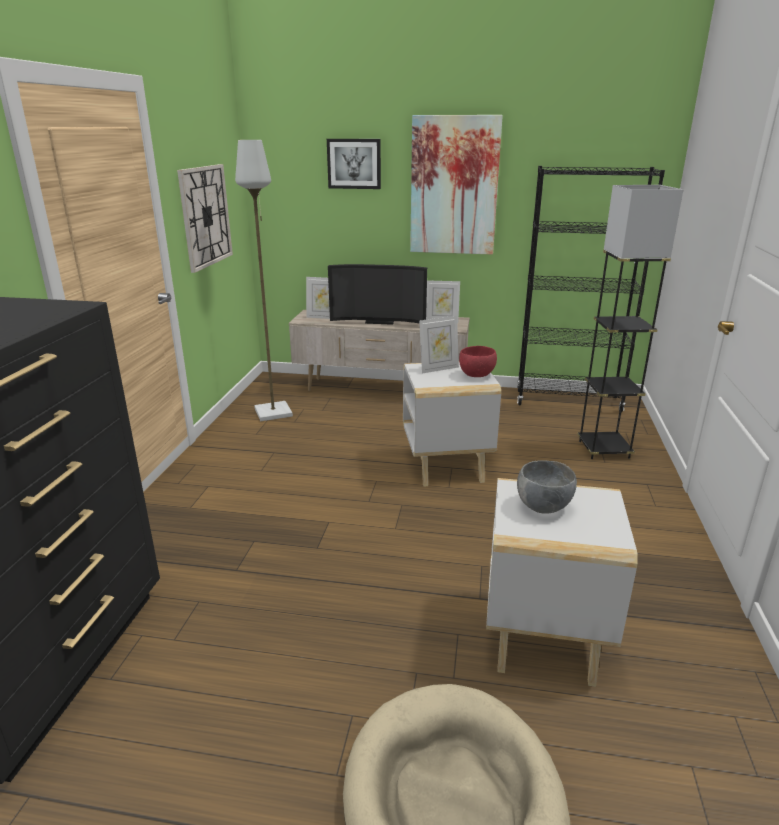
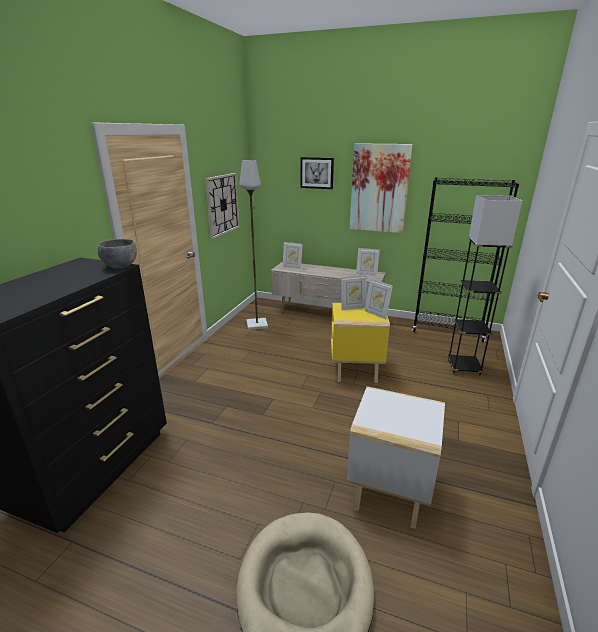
camera: 10 degrees right, 0 degrees up
(379, 321) = (326, 272): television -> none
(446, 465) = (355, 369): white side table -> yellow side table
(477, 375) = (376, 314): red bowl -> picture frame
(542, 507) = (389, 409): grey bowl -> grey bowl (120, 266)

